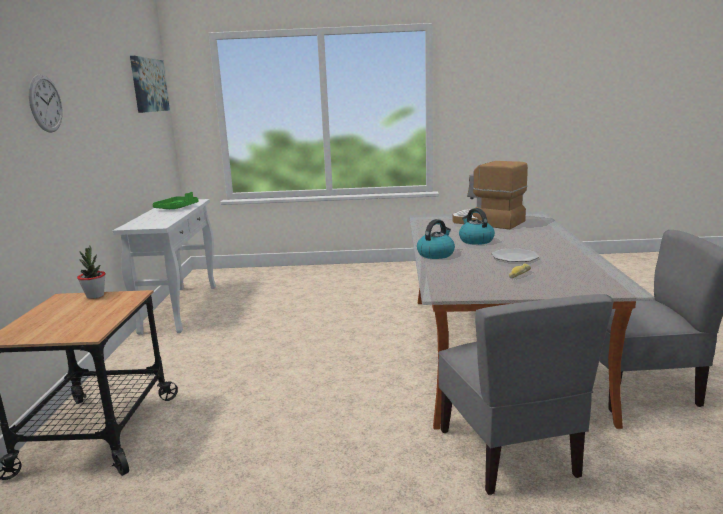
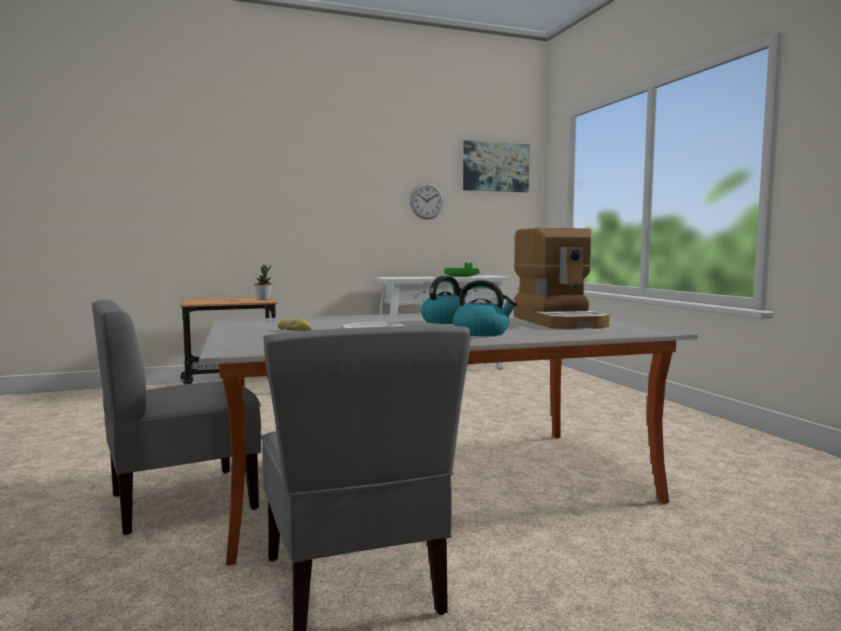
camera: 70 degrees right, 10 degrees down
(45, 103) = (316, 174): wall clock -> wall clock (426, 201)
(436, 254) = (372, 317): kettle -> kettle (482, 333)
(487, 222) = (560, 321): coffee machine -> coffee machine turned 150 degrees clockwise

